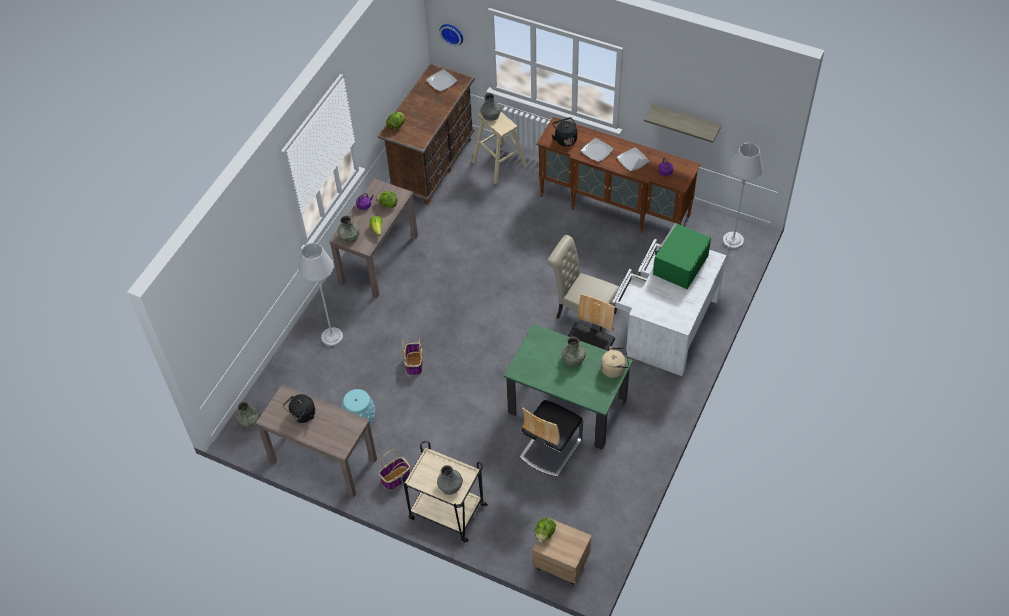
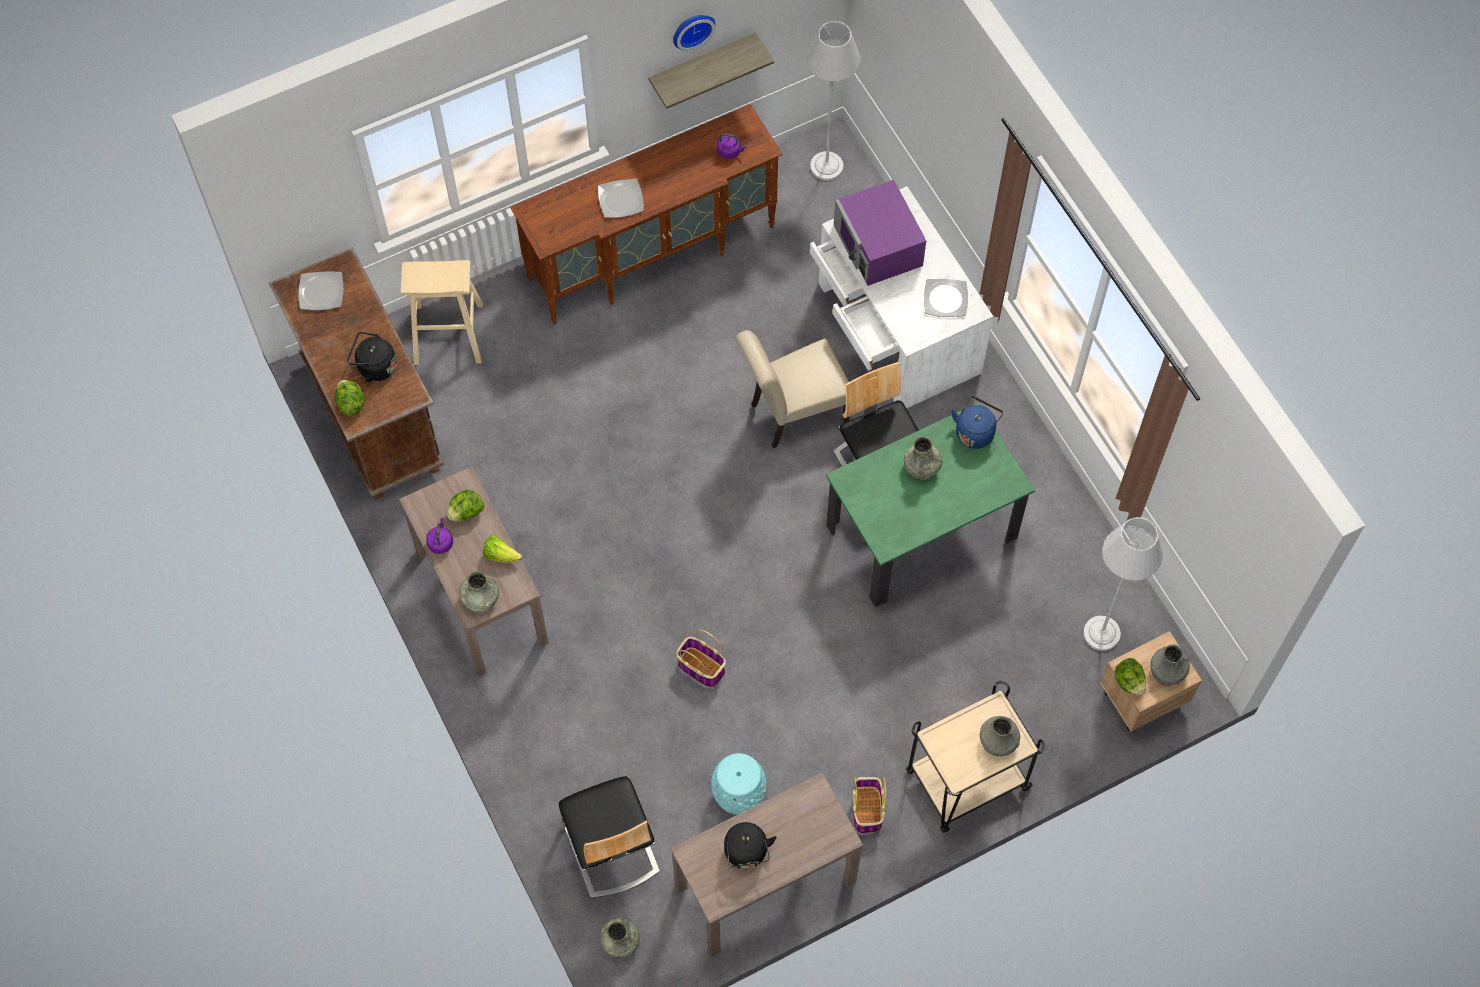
camera: 55 degrees left, 10 degrees up
(332, 337) = (566, 743): grey floor lamp -> grey floor lamp (1101, 634)
(452, 33) = (295, 212): wall clock -> wall clock (692, 29)
(491, 115) = (419, 277): grey vase -> grey vase (1167, 670)
(550, 448) = (968, 595): chair -> chair (610, 848)
(565, 139) = (564, 221): black kettle -> black kettle (374, 367)
(614, 369) = (975, 431): beige kettle -> blue kettle
(632, 160) = (675, 172): plate -> plate (945, 299)
(680, 265) = (878, 246): green microwave -> purple microwave

